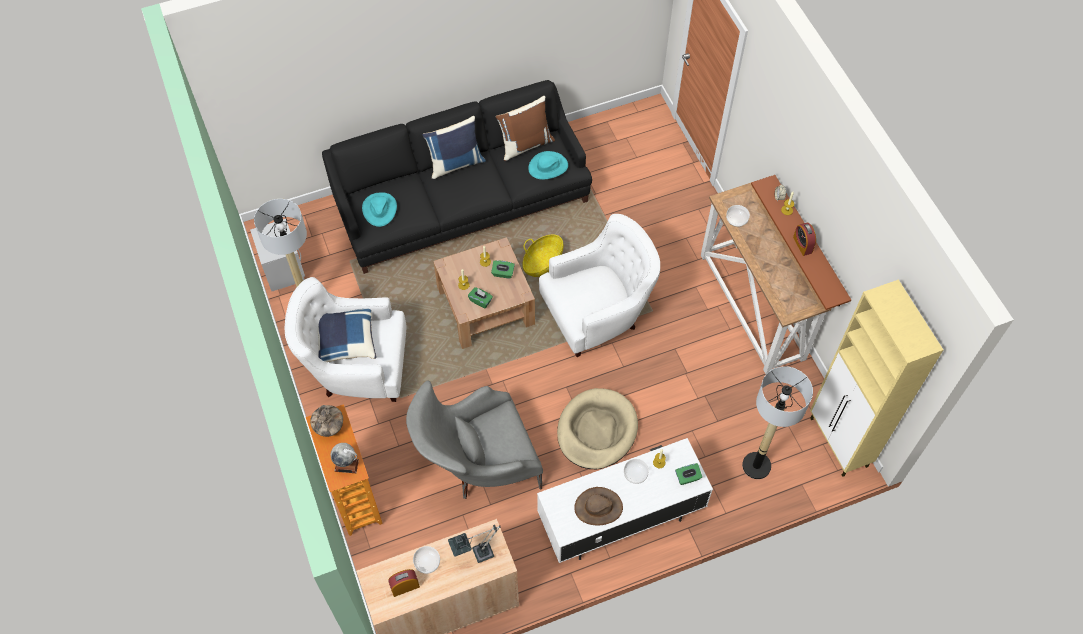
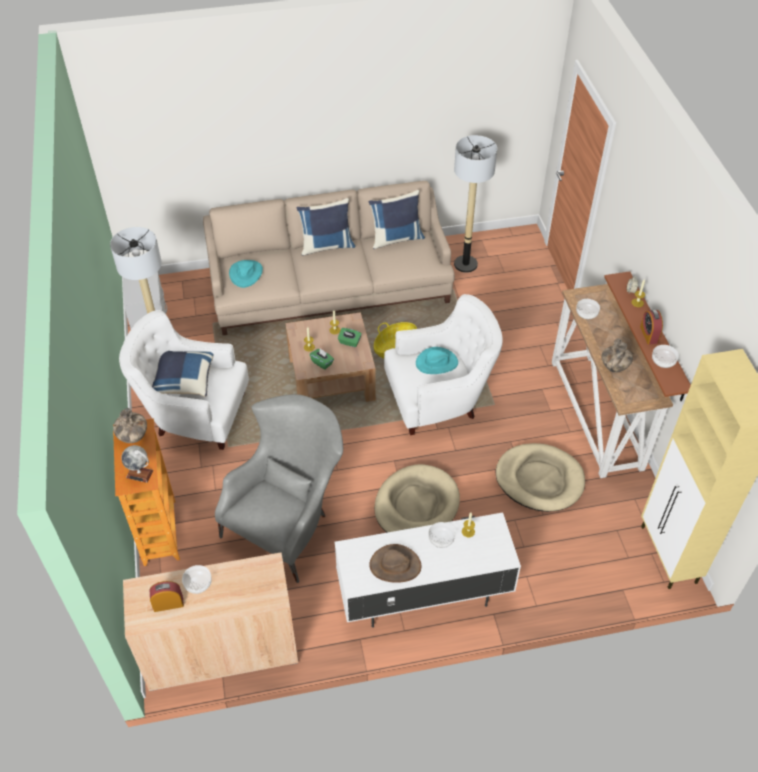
camera: 10 degrees right, 10 degrees down
(461, 200) = (330, 286): black sofa -> beige sofa
(478, 467) = (288, 521): grey armchair -> grey armchair turned 135 degrees clockwise
(478, 554) = (253, 584): table lamp -> none
(525, 144) = (396, 238): brown pillow -> blue pillow
(548, 167) = (413, 259): turquoise hat -> turquoise hat (436, 363)
(687, 477) = (495, 551): green tissue box -> none
(708, 385) = (539, 479): none -> beige dog bed
(756, 465) = (576, 564): floor lamp -> floor lamp (465, 264)
(771, 276) = (614, 367): none -> vase
(819, 272) = (663, 361): none -> bowl

